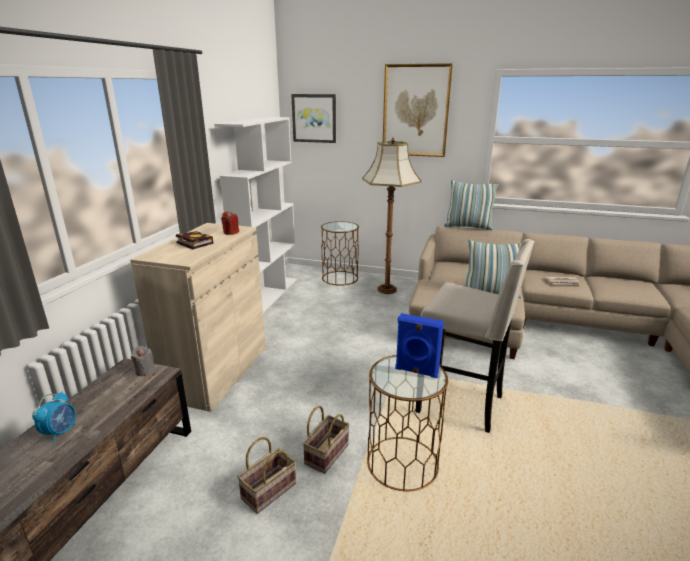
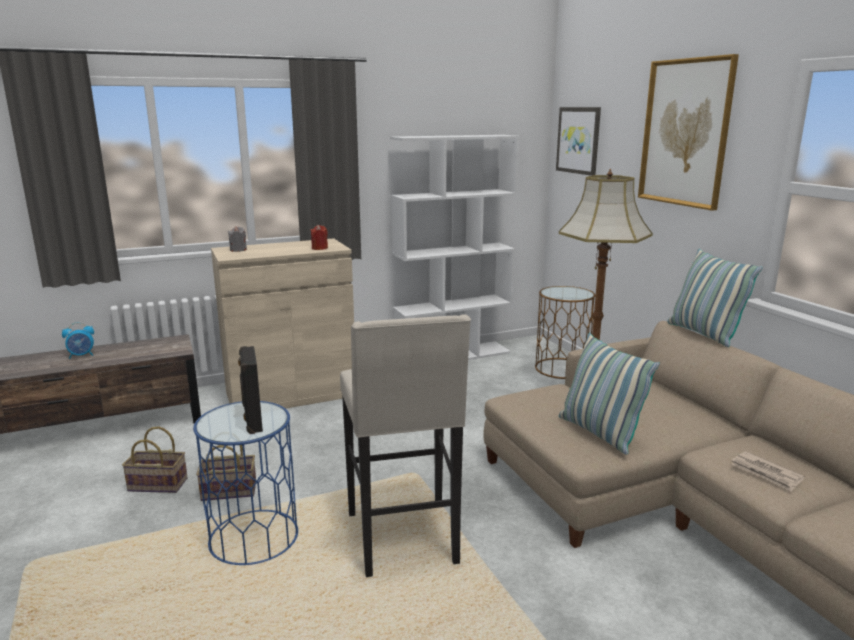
camera: 50 degrees right, 5 degrees down
(145, 370) = (177, 345): grey candle -> grey candle (238, 250)
(193, 243) = (272, 248): book -> none
(402, 463) = (253, 537): brown side table -> blue side table
(416, 371) = (252, 421): blue speaker -> black speaker

